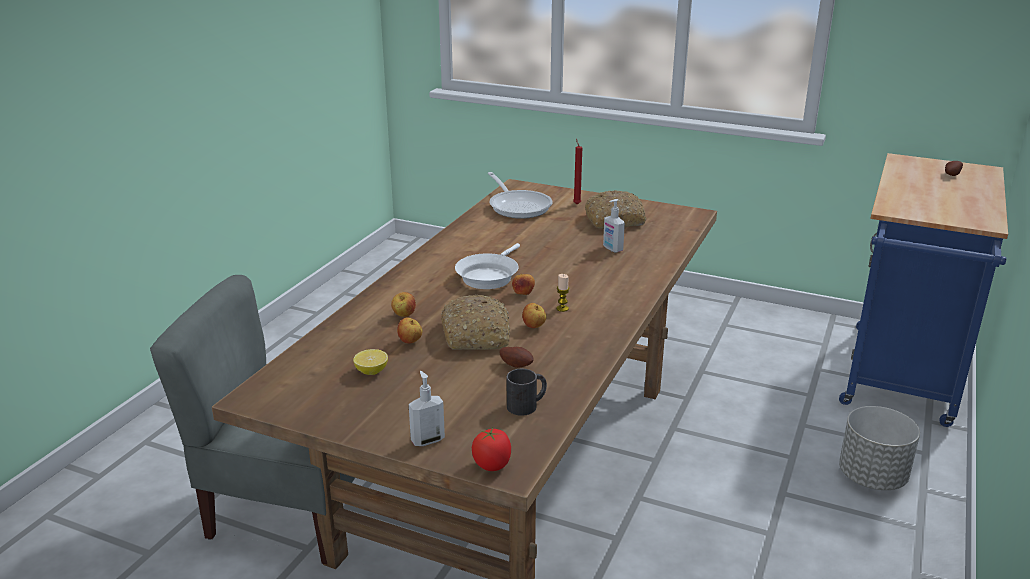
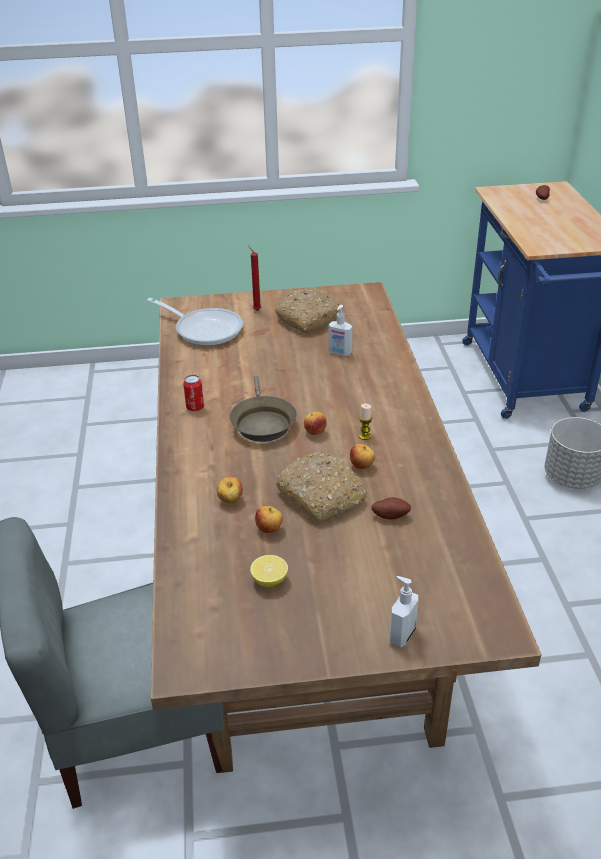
camera: 30 degrees left, 10 degrees up
(449, 252) = (195, 407): none -> can
(489, 276) = (262, 422): white frying pan -> brown frying pan
(492, 465) = (482, 635): tomato -> none
(527, 405) = (443, 556): black mug -> none

